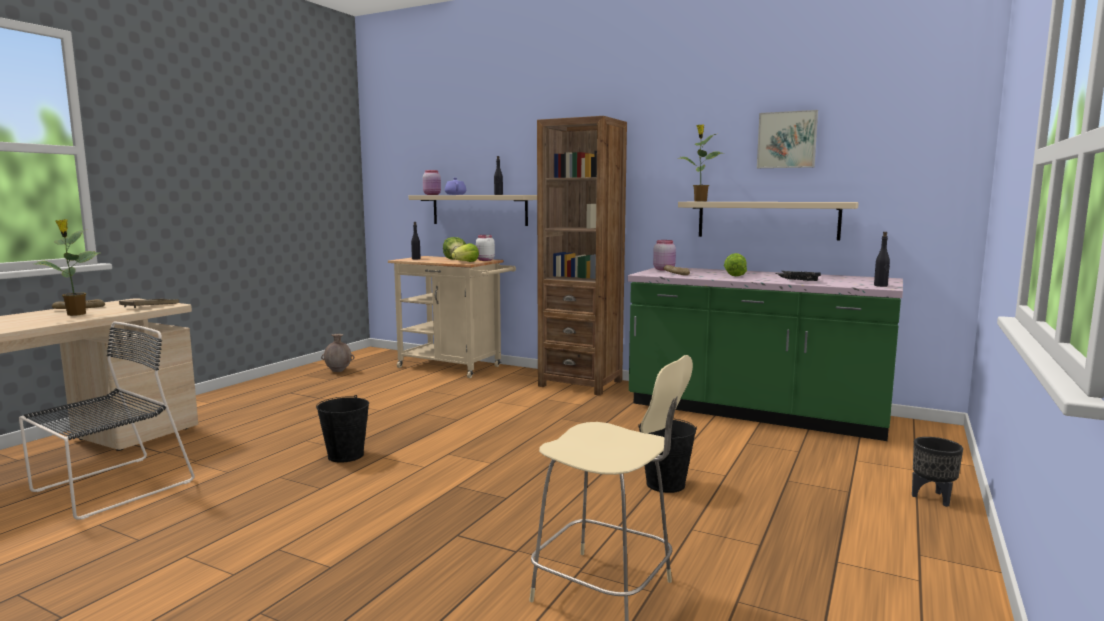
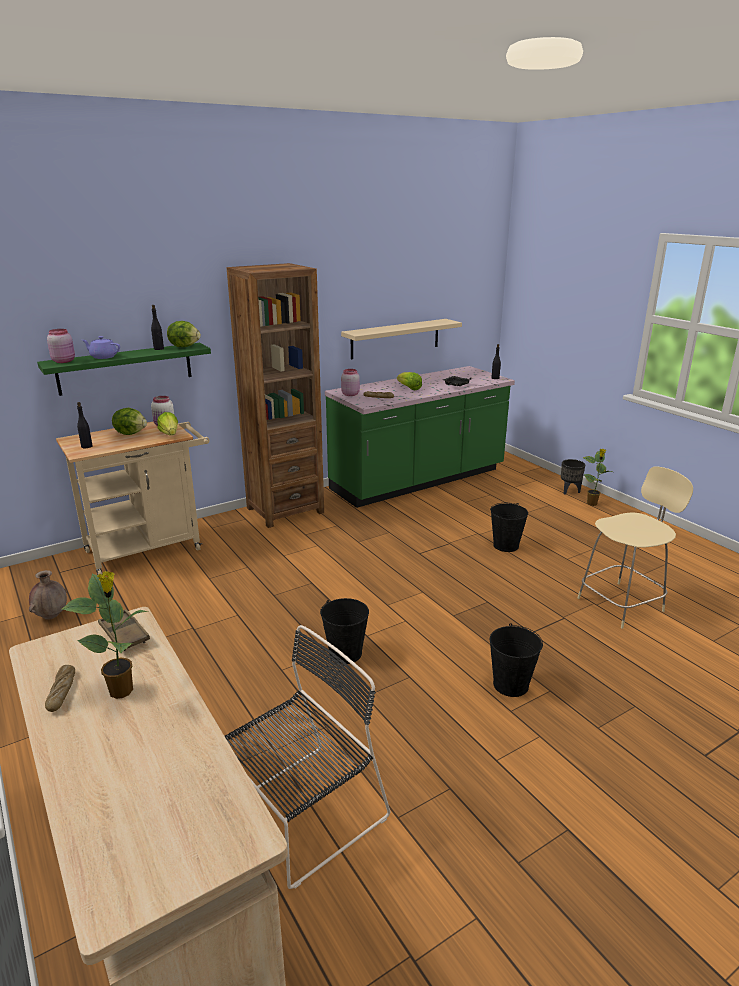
camera: 60 degrees left, 15 degrees up
(108, 488) = (301, 815): black chair -> black chair turned 75 degrees clockwise
(331, 540) = (510, 685): none -> black bucket
(479, 210) = (125, 368): beige shelf -> green shelf
(516, 194) = (184, 346): none -> lettuce
(699, 201) = (362, 332): potted plant -> potted plant (592, 504)
(787, 140) = (406, 276): picture -> none

